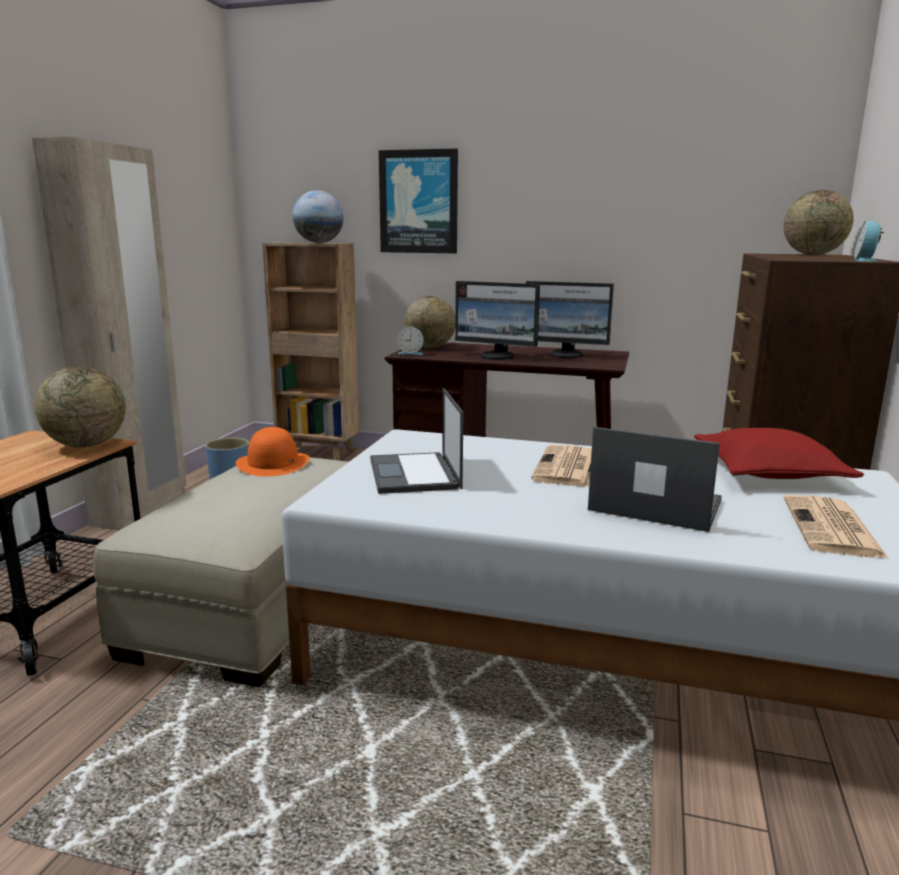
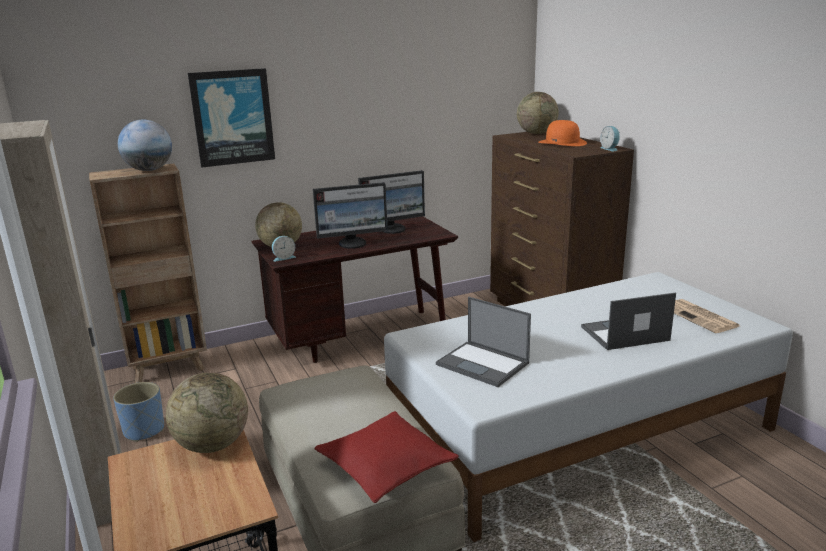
camera: 40 degrees left, 5 degrees up
(273, 463) = (308, 395): orange hat -> orange hat (562, 142)
(567, 468) = (543, 325): newspaper -> none
(769, 472) = (624, 291): red pillow -> red pillow (386, 466)

